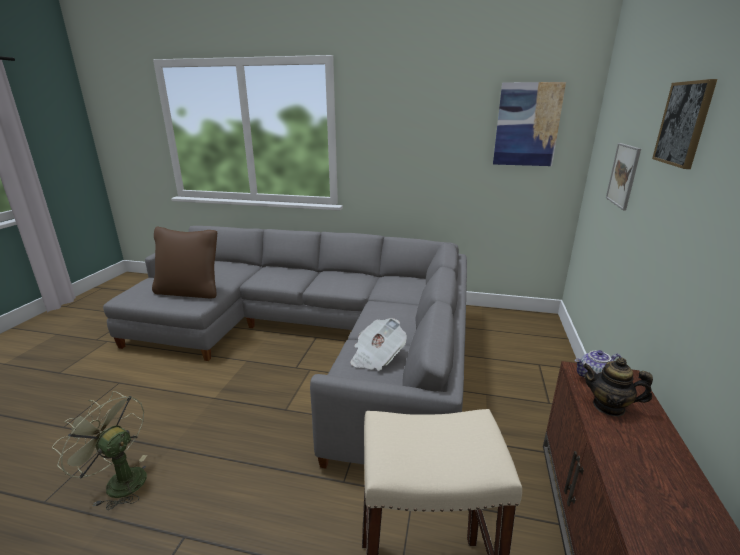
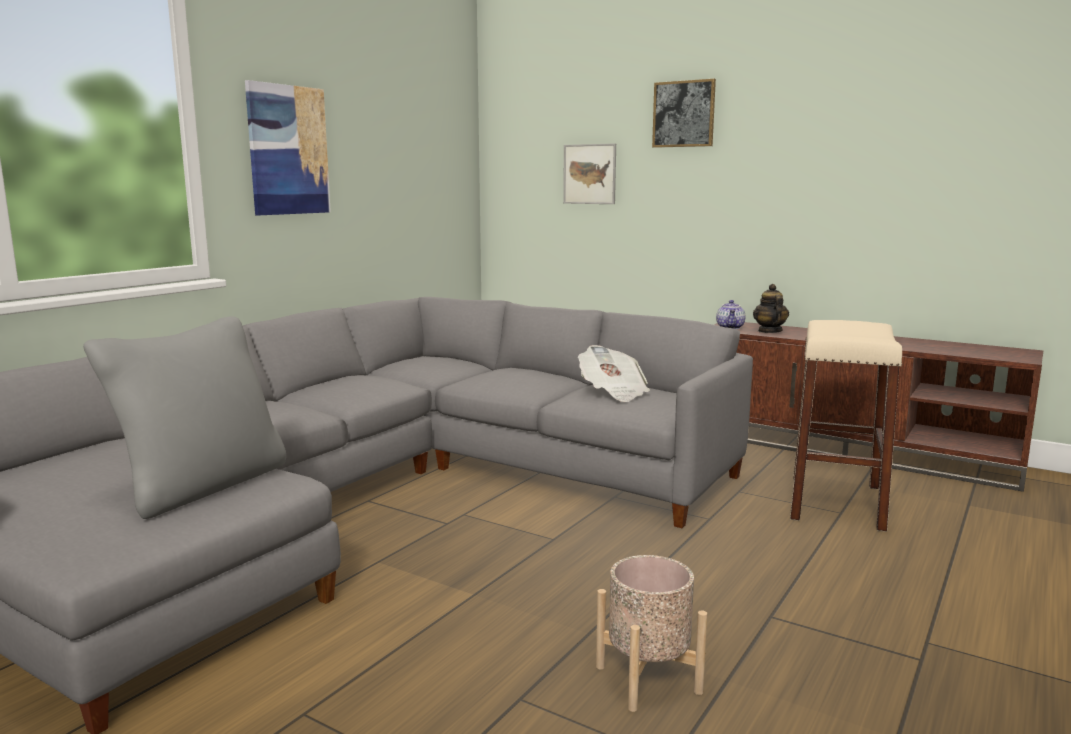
camera: 70 degrees left, 10 degrees down
(119, 480) = (647, 679): green fan -> beige planter
(190, 292) = (203, 486): brown pillow -> grey pillow
(527, 125) = (429, 132): picture -> picture (288, 150)
(609, 406) = (769, 331): teapot -> teapot turned 135 degrees clockwise

